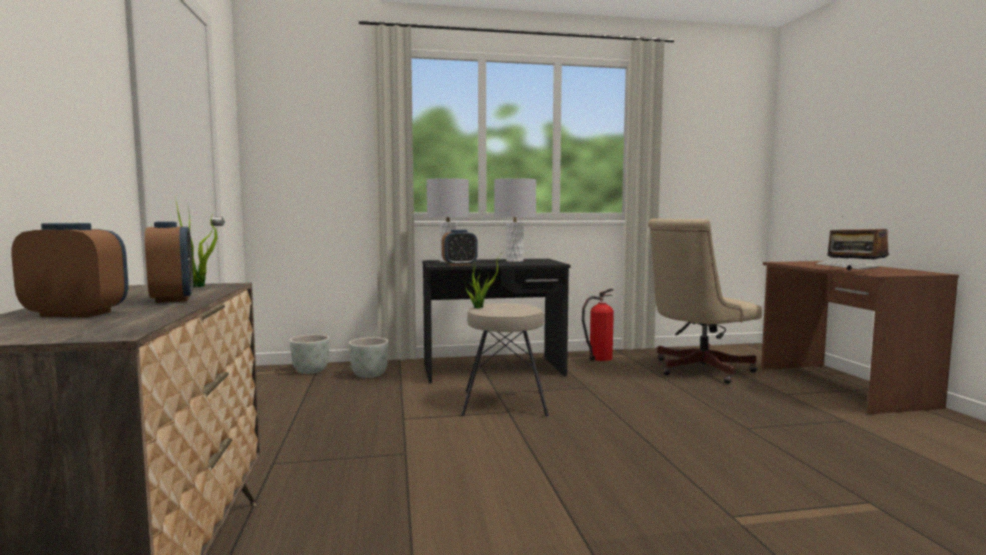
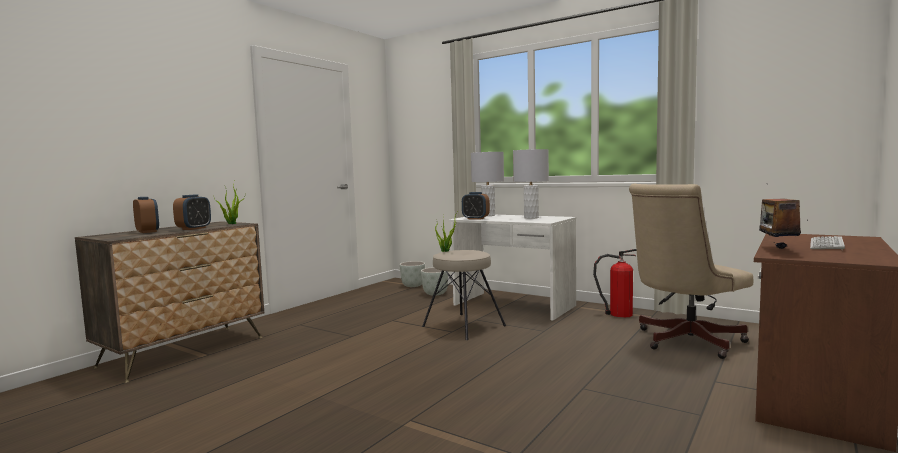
camera: 45 degrees right, 0 degrees up
(493, 370) = (513, 305): black desk -> white desk
(696, 370) = (684, 341): beige office chair -> beige office chair turned 45 degrees counterclockwise

